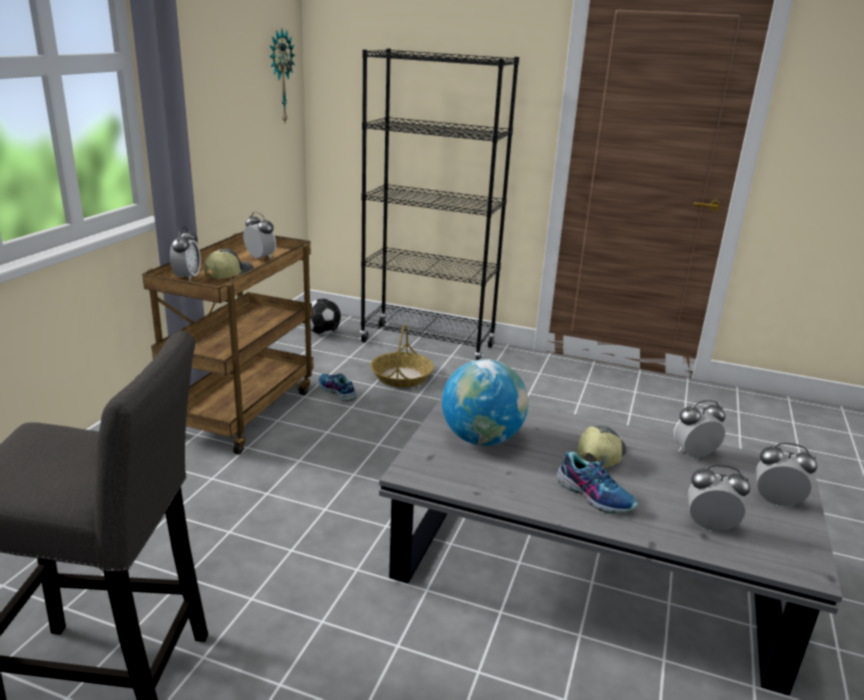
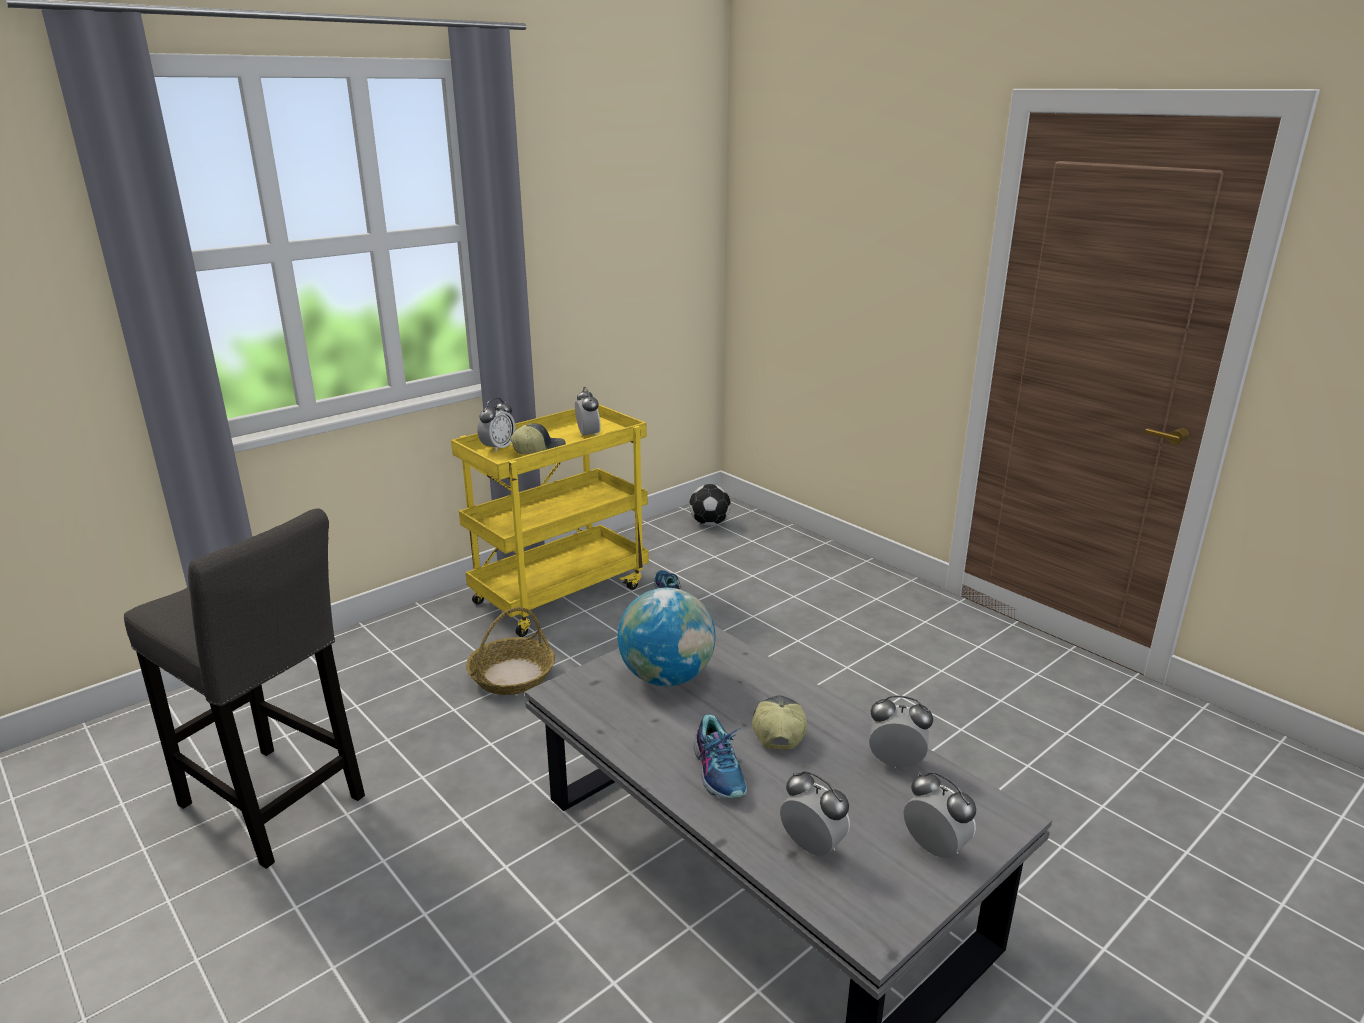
camera: 30 degrees right, 0 degrees up
(243, 410) = (560, 593): brown cart -> yellow cart
(280, 76) = (684, 234): wall clock -> none
(401, 377) = (751, 591): basket -> basket (512, 675)
(427, 344) = (816, 558): black bookcase -> none
(599, 455) = (777, 730): cap -> cap turned 60 degrees counterclockwise

